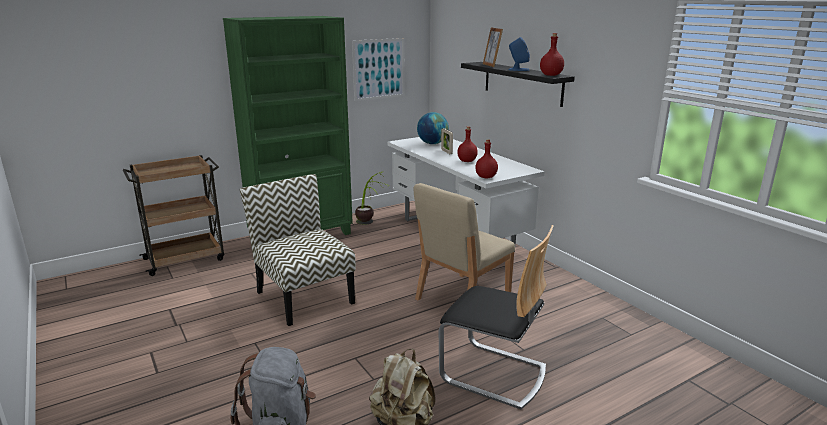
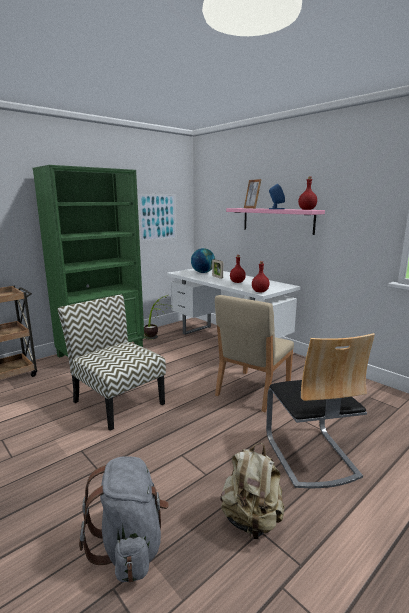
camera: 10 degrees left, 5 degrees down
(494, 373) = (310, 455): chair -> chair turned 60 degrees clockwise
(522, 83) = (277, 220): black shelf -> pink shelf

